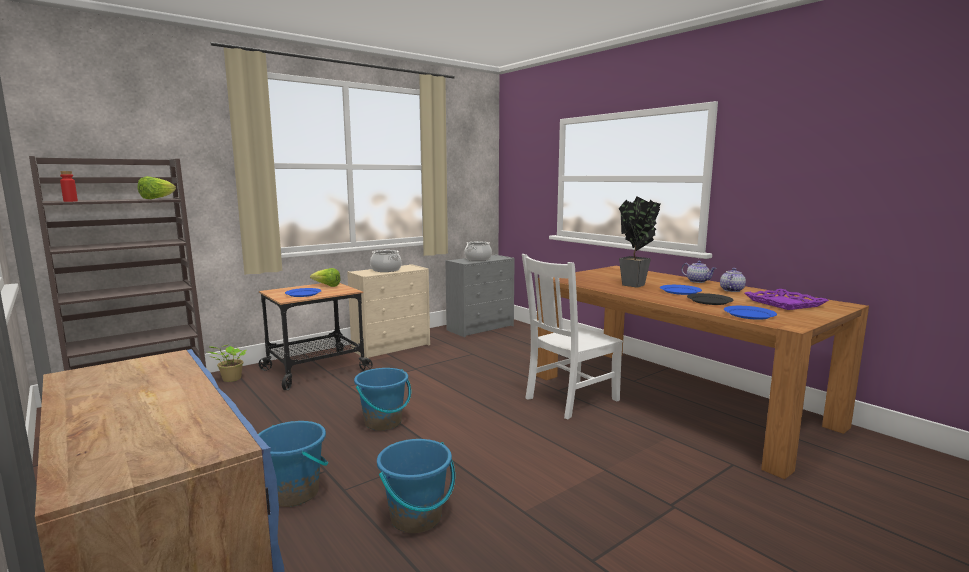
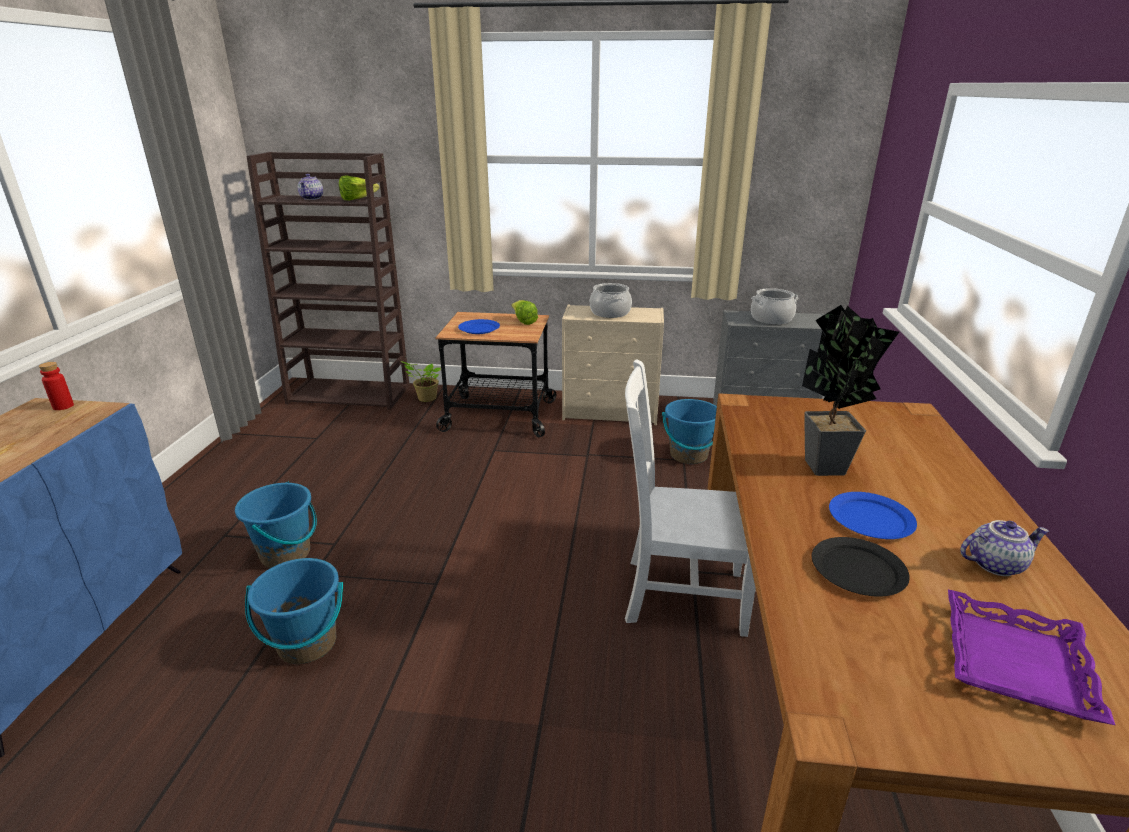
camera: 45 degrees right, 15 degrees up
(70, 201) = (282, 200): red bottle -> red bottle (63, 406)
(383, 423) = (451, 514): blue bucket -> blue bucket (688, 455)
(698, 281) = (988, 507): teapot -> teapot (312, 198)
(749, 314) = (834, 646): blue plate -> none

